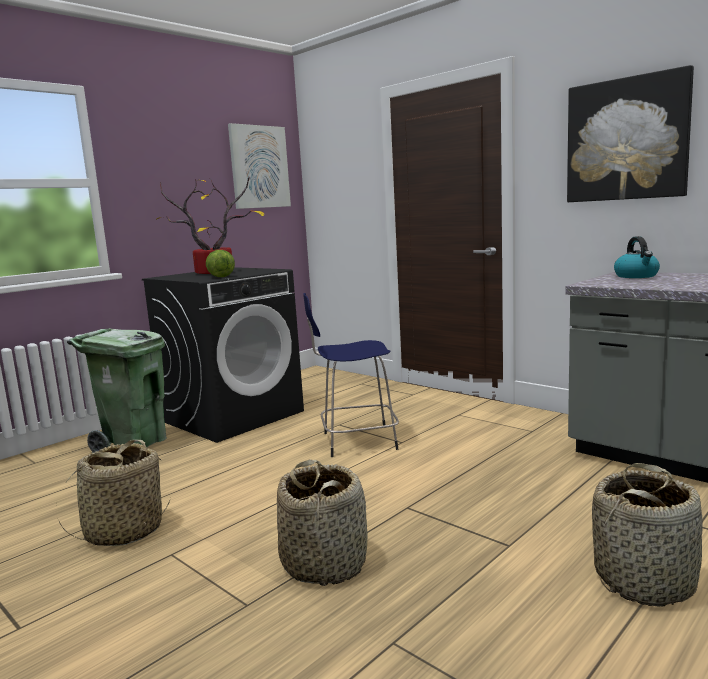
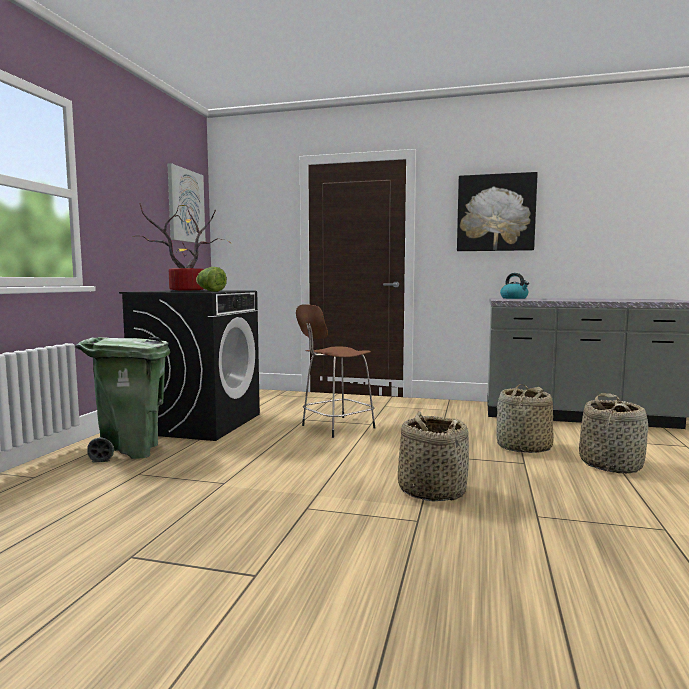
camera: 30 degrees left, 5 degrees down
(124, 531) = (236, 503): basket -> basket (523, 448)
(356, 441) = (336, 427): blue stool -> brown stool

